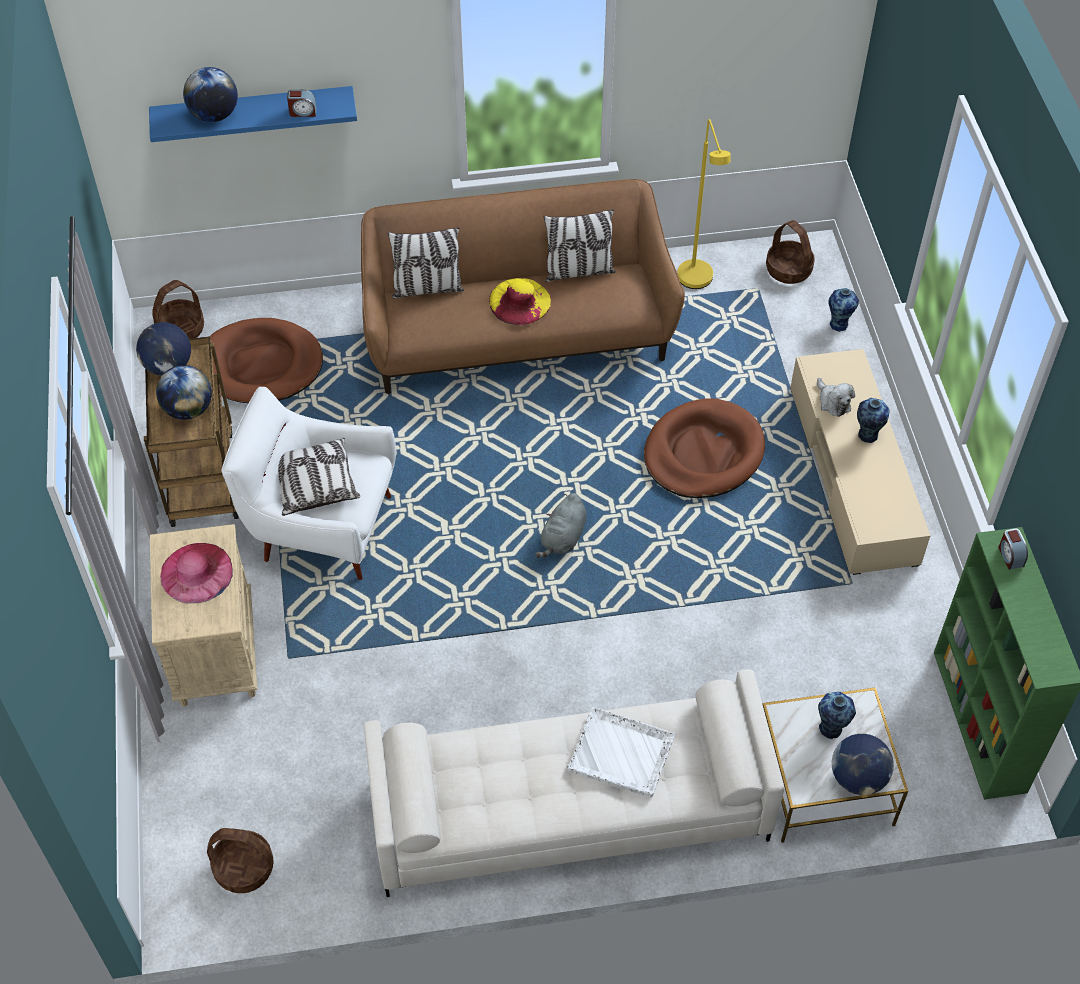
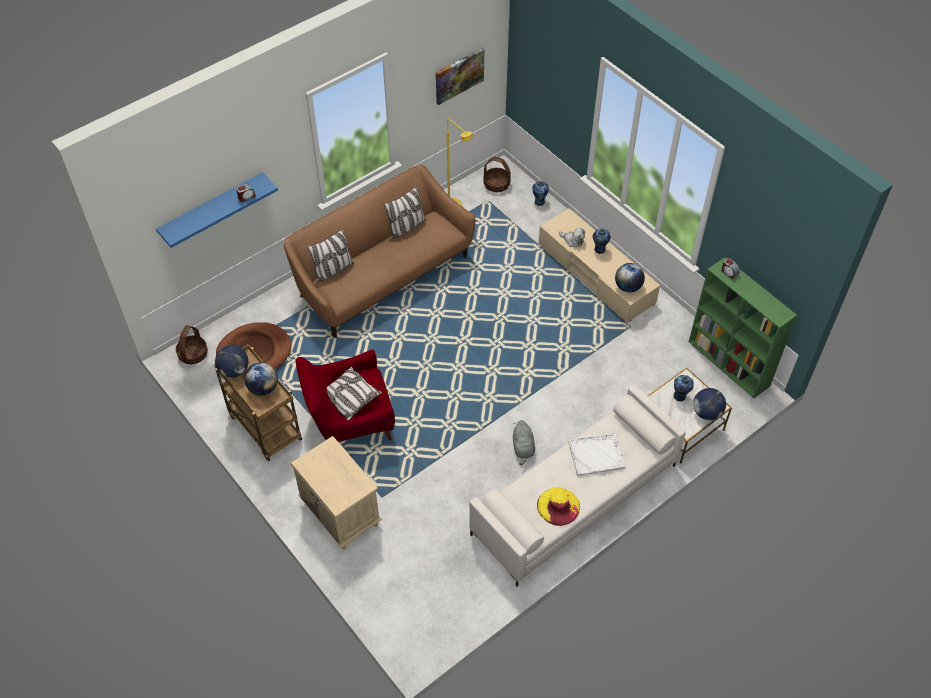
camera: 30 degrees left, 0 degrees up
(196, 572) = (331, 469): pink hat -> none
(214, 115) = (198, 218): globe -> globe (628, 287)
(243, 868) = (435, 611): basket -> none
(321, 526) = (350, 422): white armchair -> red armchair
(519, 301) = (387, 256): yellow hat -> yellow hat (558, 506)
(563, 538) = (479, 370): grey plush toy -> grey plush toy (523, 448)
(703, 453) = (518, 295): brown dog bed -> none
(758, 56) = (459, 75): none -> picture

